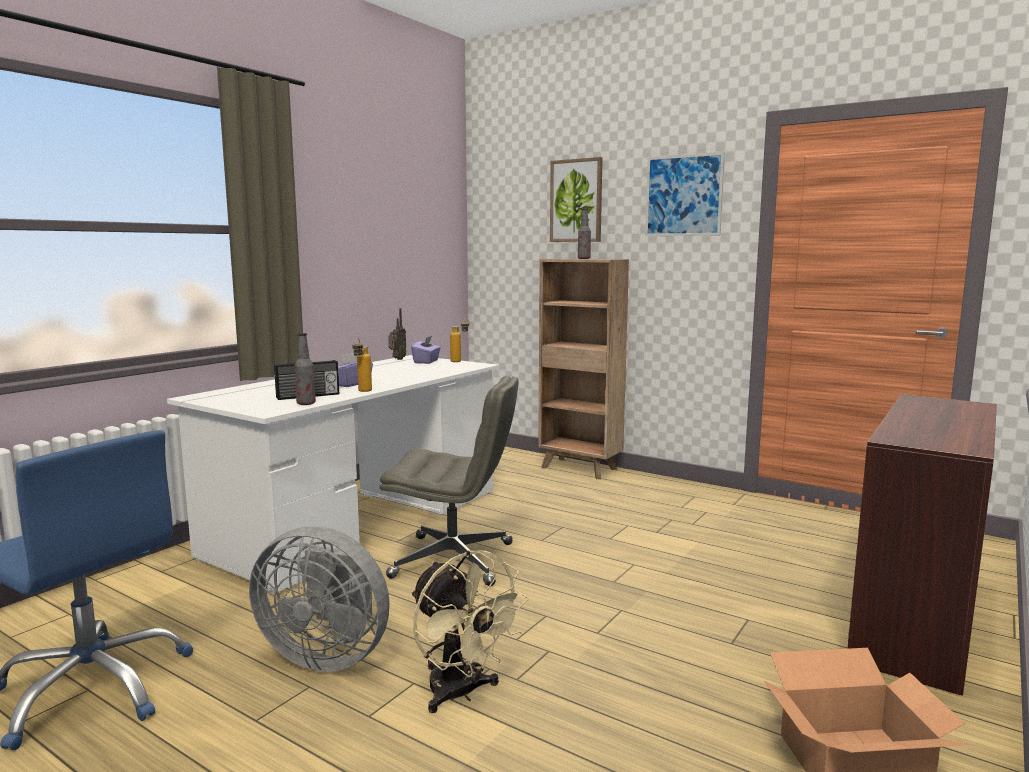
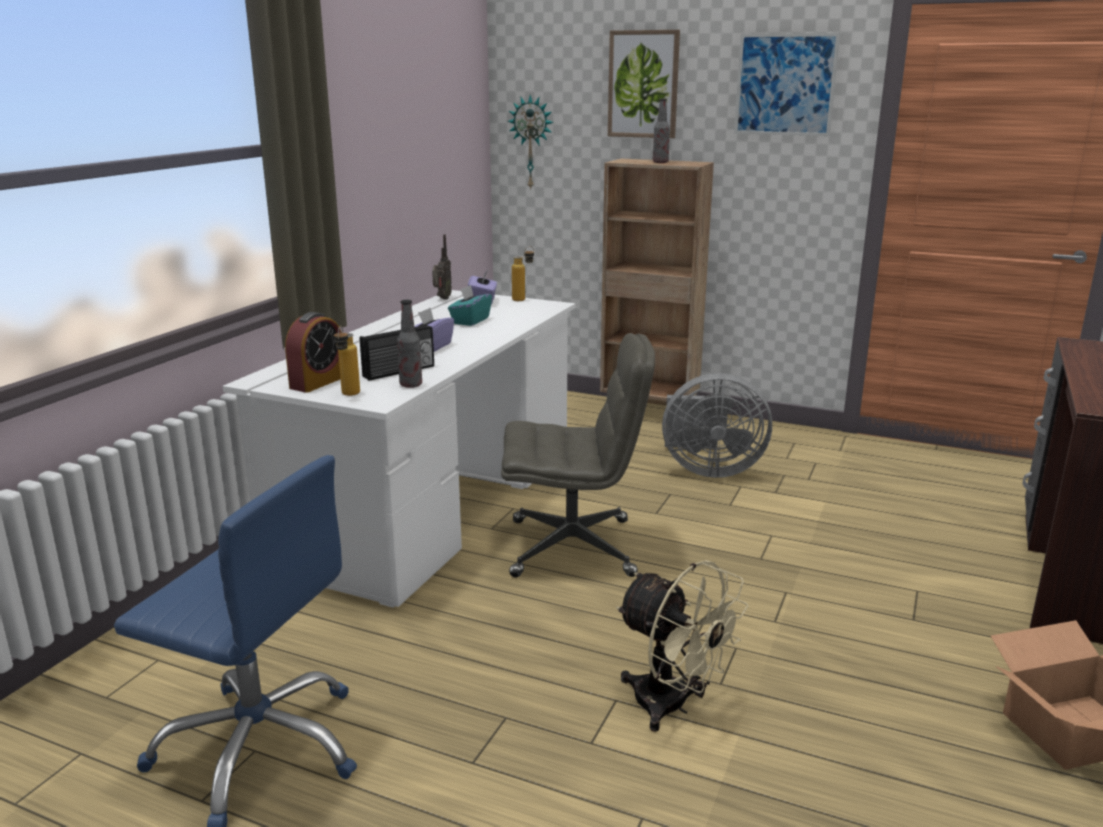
camera: 10 degrees left, 10 degrees up
(238, 399) = (318, 382): none -> alarm clock
(327, 655) = (502, 678): grey fan -> grey fan (708, 469)
(362, 391) = (458, 360): bottle -> bottle (348, 395)
(402, 371) = (470, 321): none -> turquoise tissue box
(496, 249) = (532, 142): none -> wall clock

